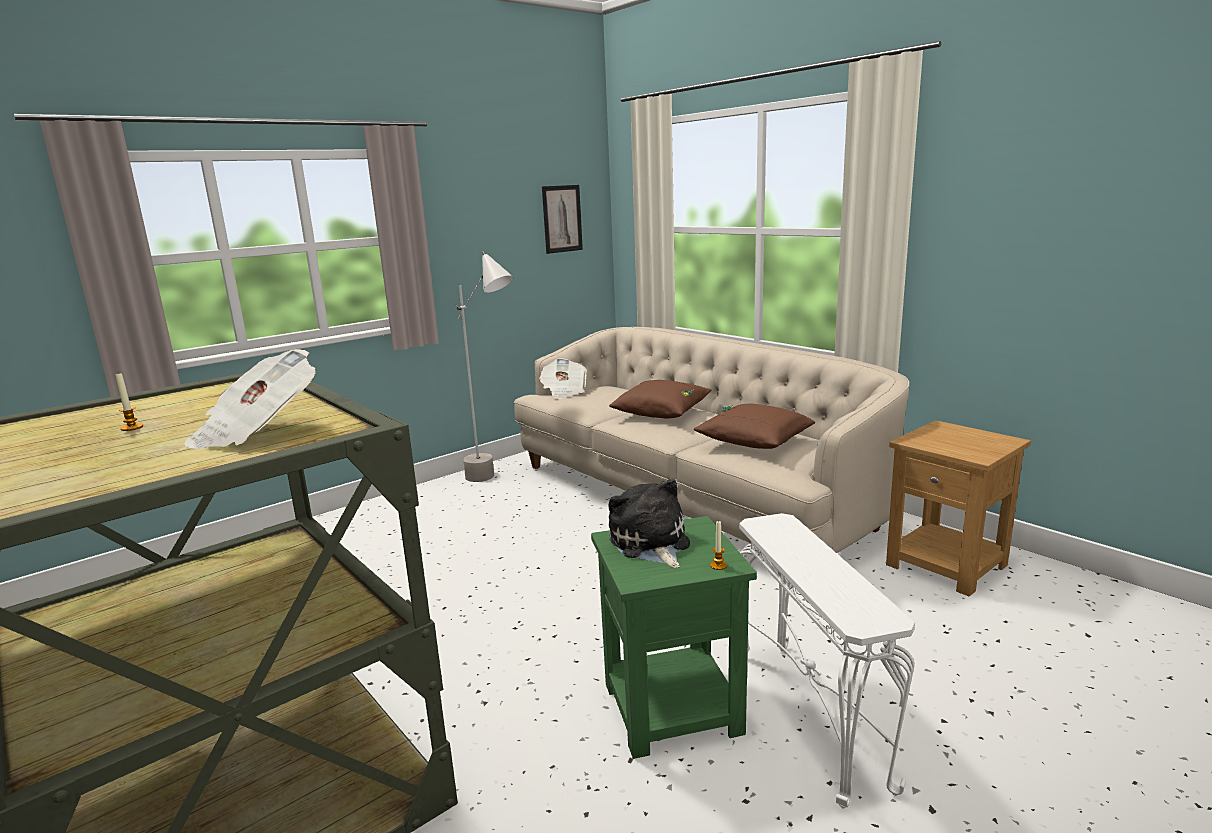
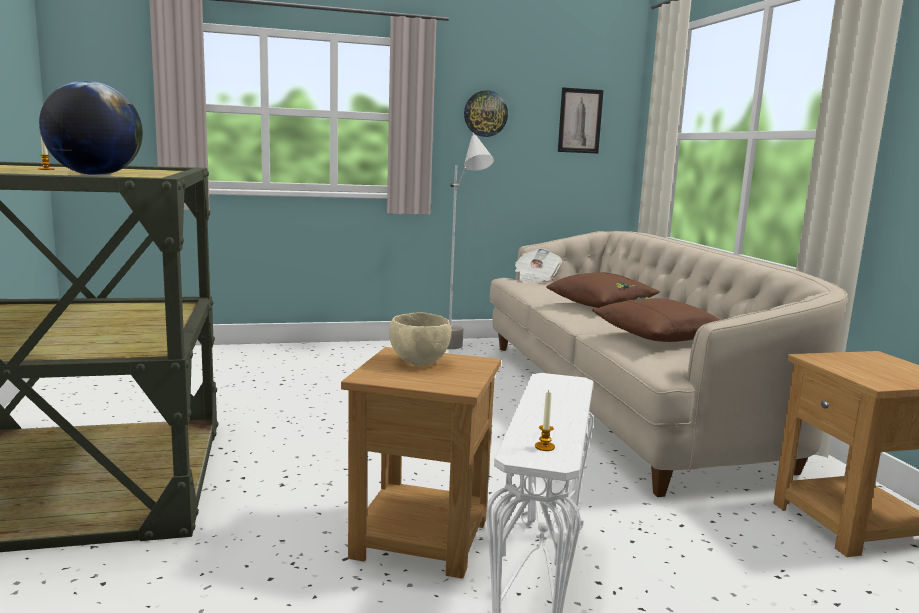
camera: 25 degrees right, 5 degrees down
(257, 432) = (95, 175): newspaper -> globe
(473, 223) = (485, 113): none -> wall clock
(650, 544) = (418, 362): plush toy -> beige bowl
(670, 709) = (419, 538): green side table -> brown side table
(718, 565) = (450, 385): candle -> candle (544, 447)

